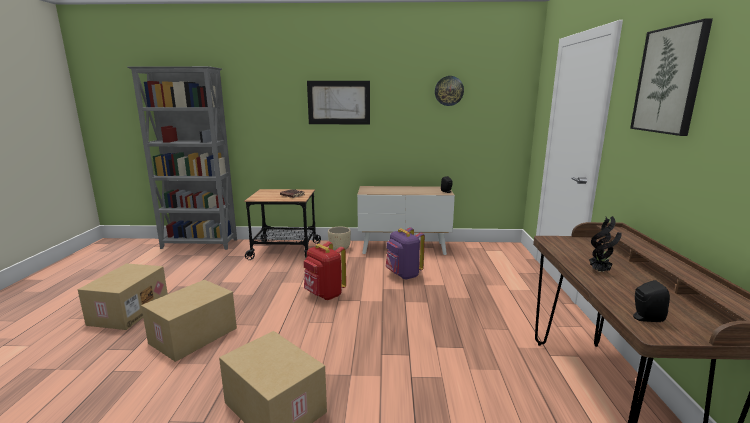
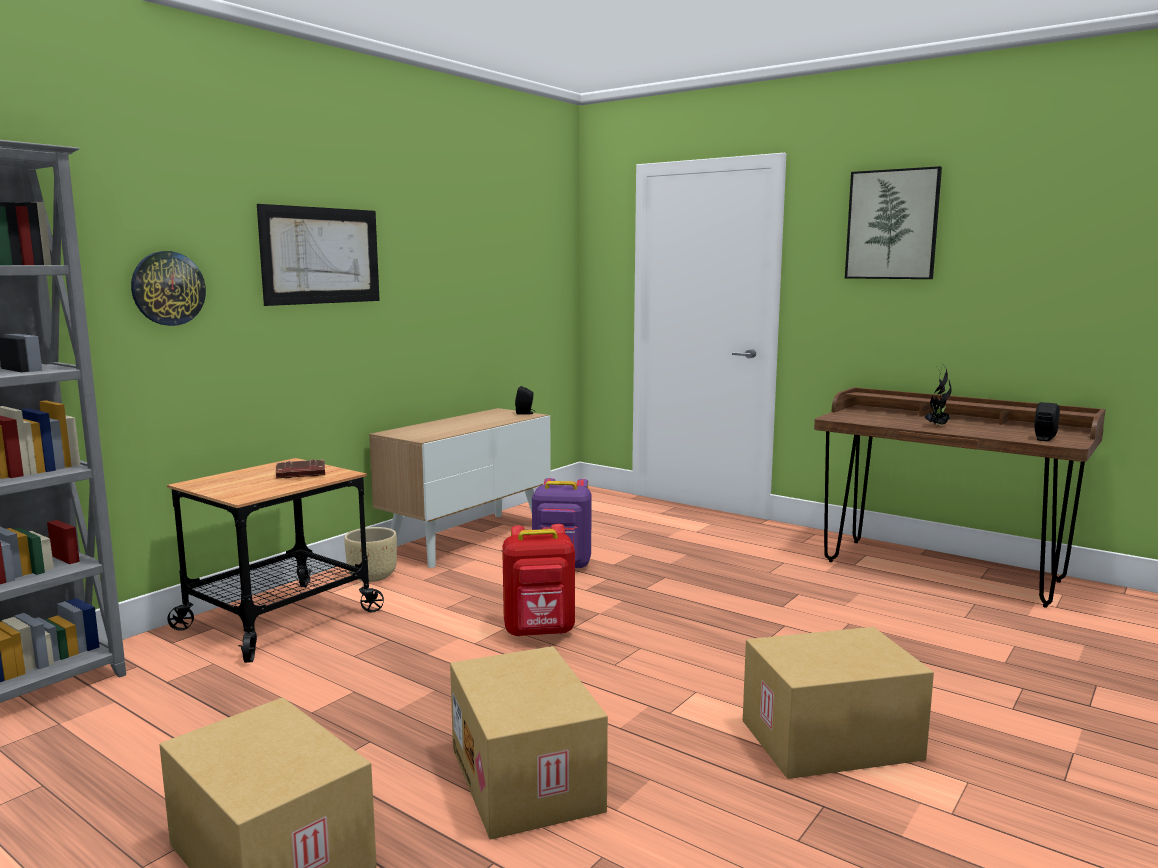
camera: 55 degrees left, 5 degrees down
(449, 91) = (486, 236): wall clock -> wall clock (168, 288)

